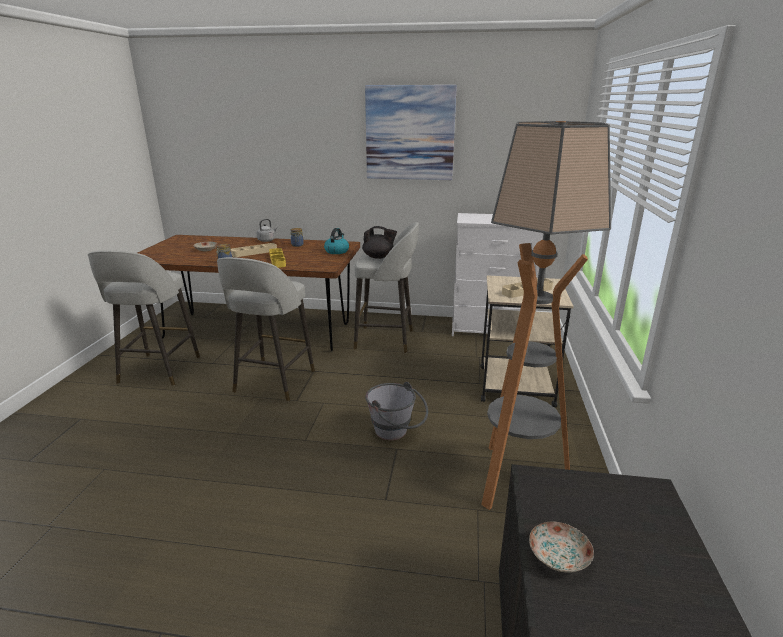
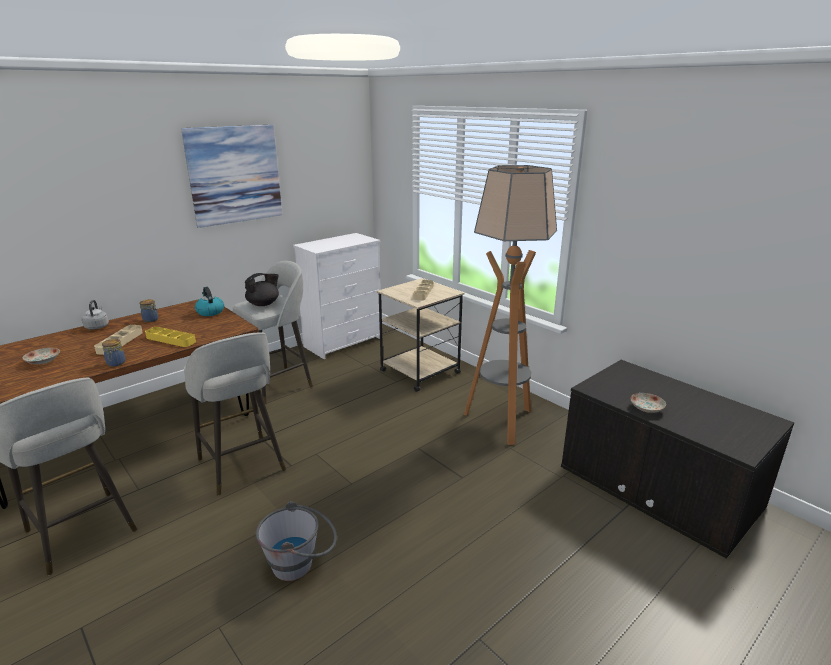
camera: 50 degrees left, 0 degrees up
(396, 433) = (402, 440): grey bucket -> grey bucket (301, 564)

